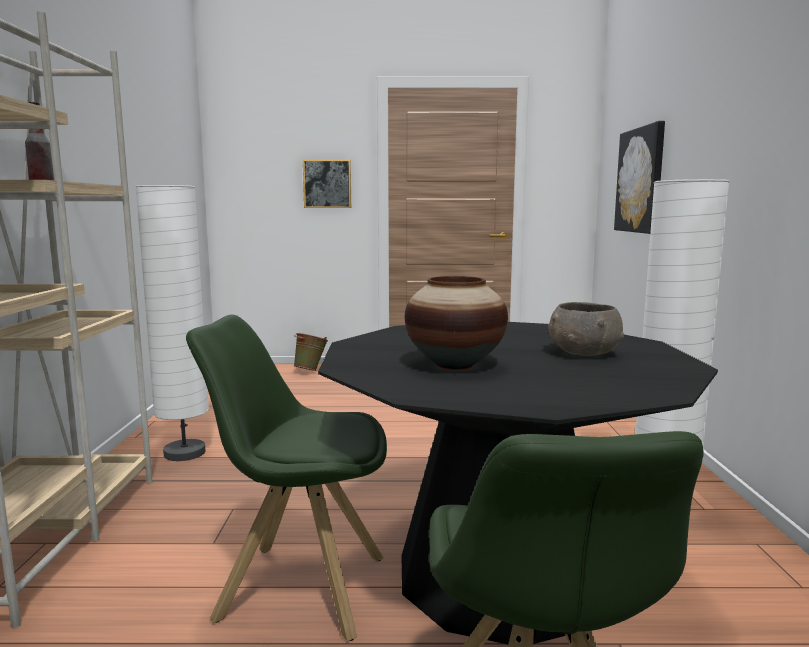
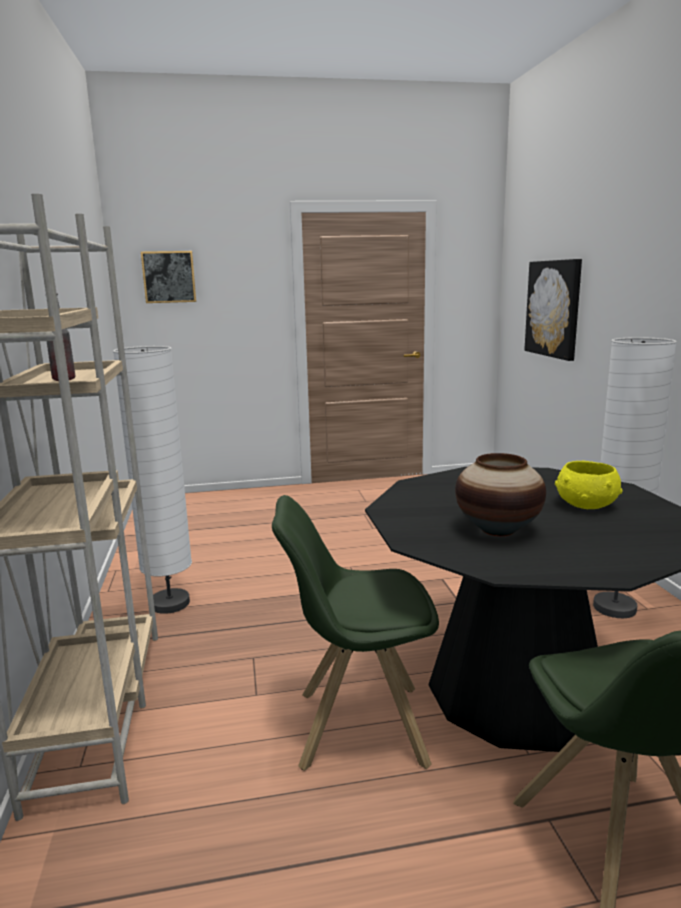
camera: 10 degrees left, 5 degrees up
(311, 370) = (239, 497): green bucket -> none
(327, 184) = (244, 310): picture -> picture (169, 277)
(582, 353) = (585, 505): grey bowl -> yellow bowl

